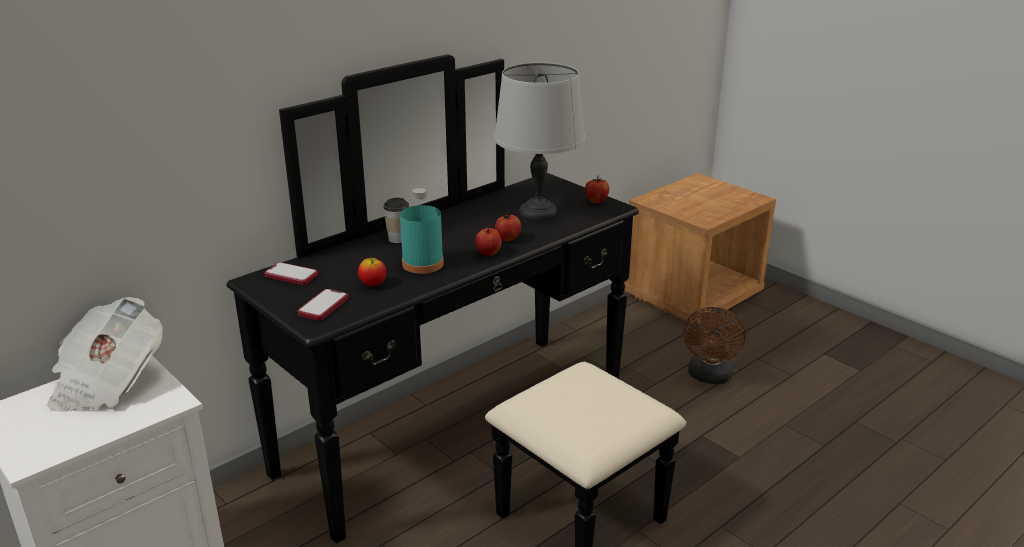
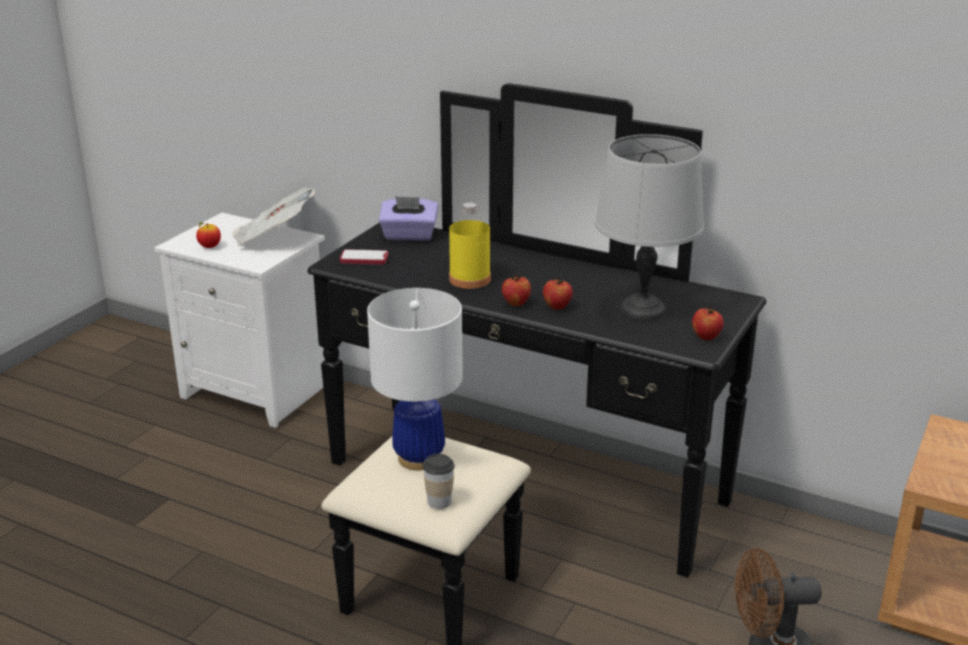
camera: 70 degrees right, 0 degrees up
(291, 275) = (409, 235): phone -> purple tissue box
(373, 284) = (414, 268): apple -> apple (209, 247)
(398, 238) = (513, 259): cup -> cup (439, 501)
(423, 264) = (469, 279): turquoise bottle -> yellow bottle
(565, 404) = (419, 458): none -> white table lamp

